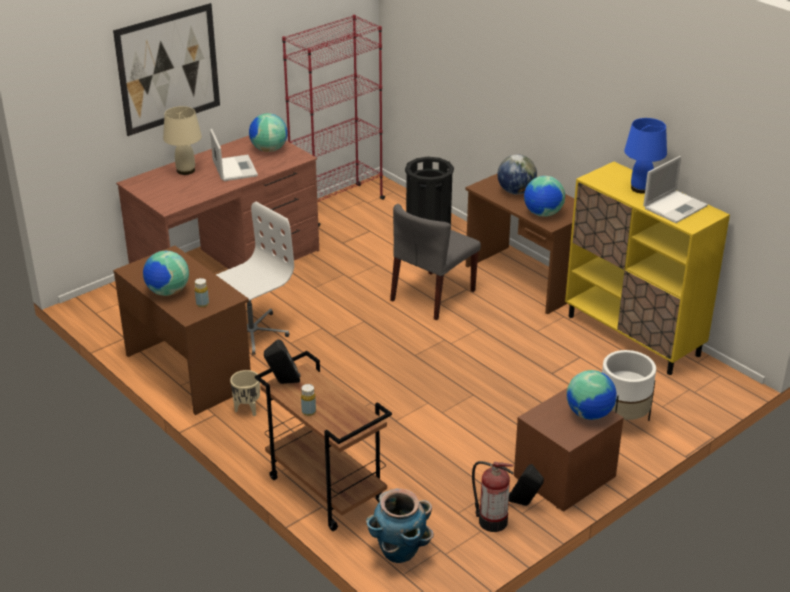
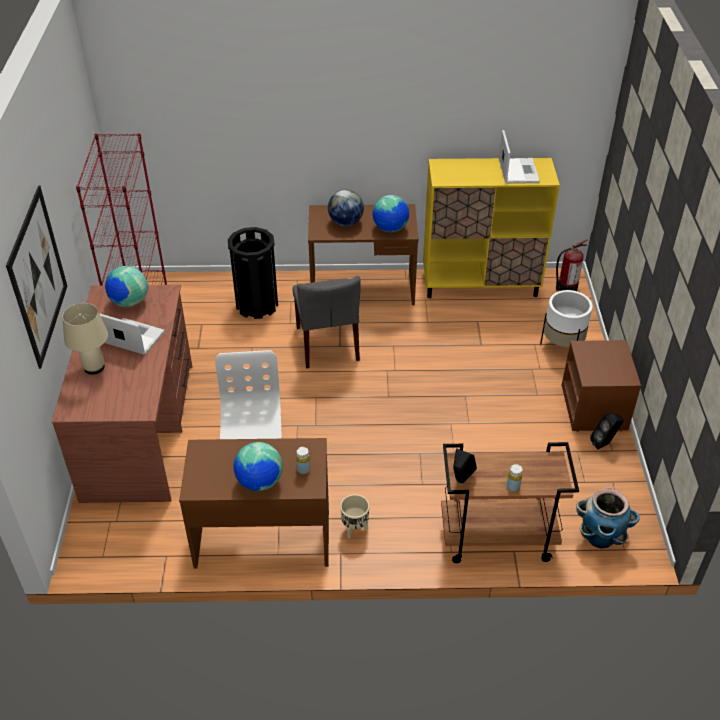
camera: 50 degrees left, 10 degrees up
(491, 521) = (607, 470): fire extinguisher -> fire extinguisher (566, 287)
(589, 414) = (609, 352): globe -> none
(641, 188) = (479, 169): blue table lamp -> none

